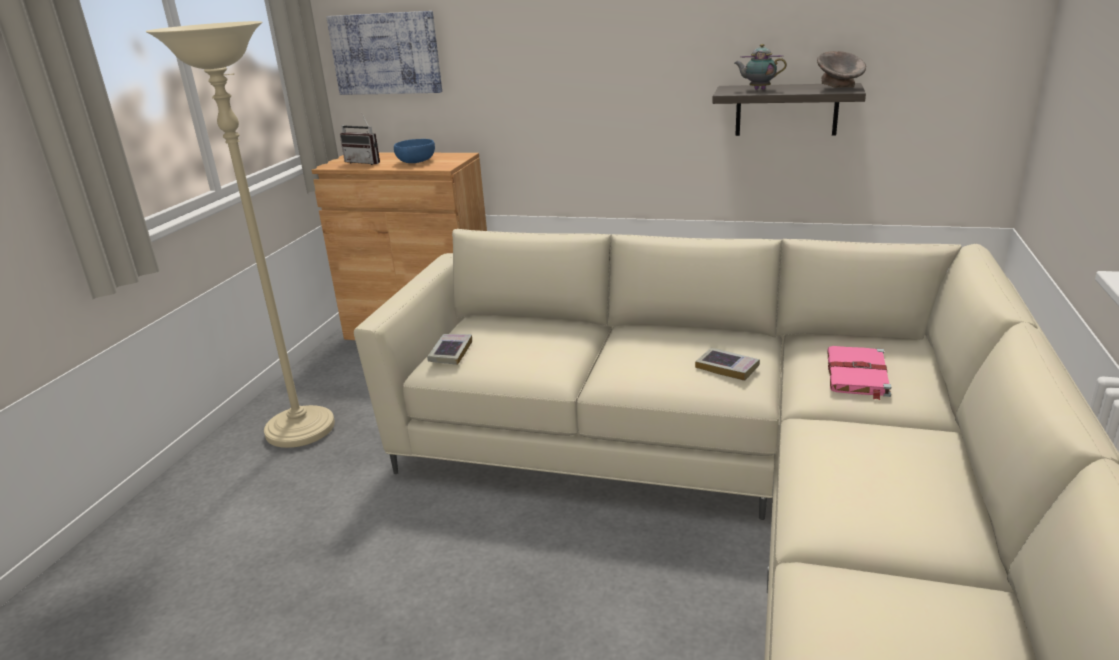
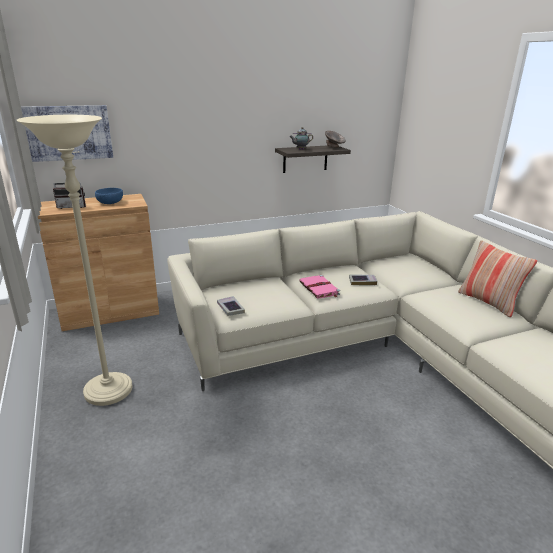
camera: 40 degrees left, 0 degrees up
(857, 375) = (408, 272): pink book -> pink book (319, 288)
(956, 489) = (488, 302): none -> pillow

